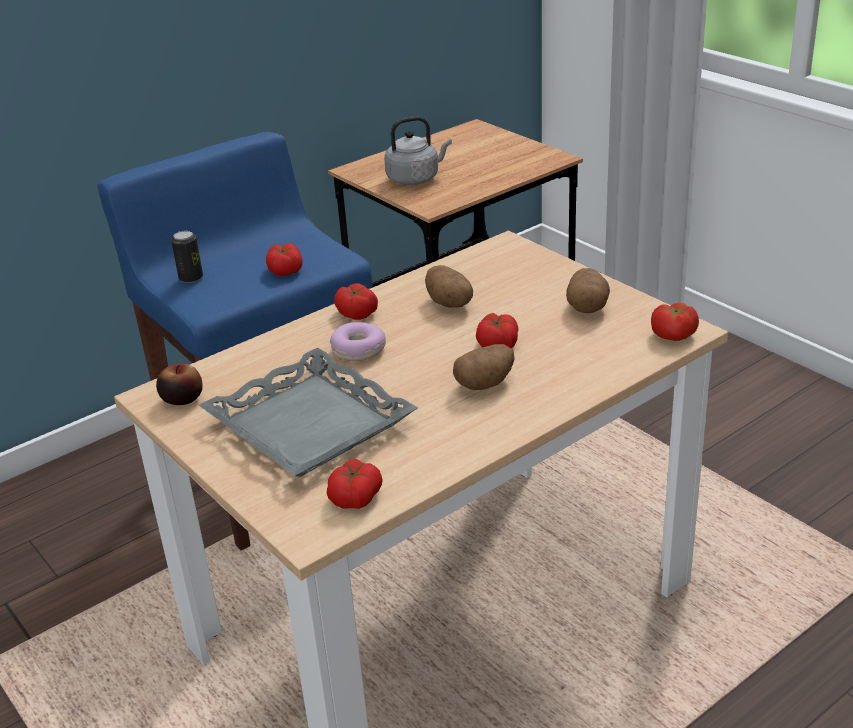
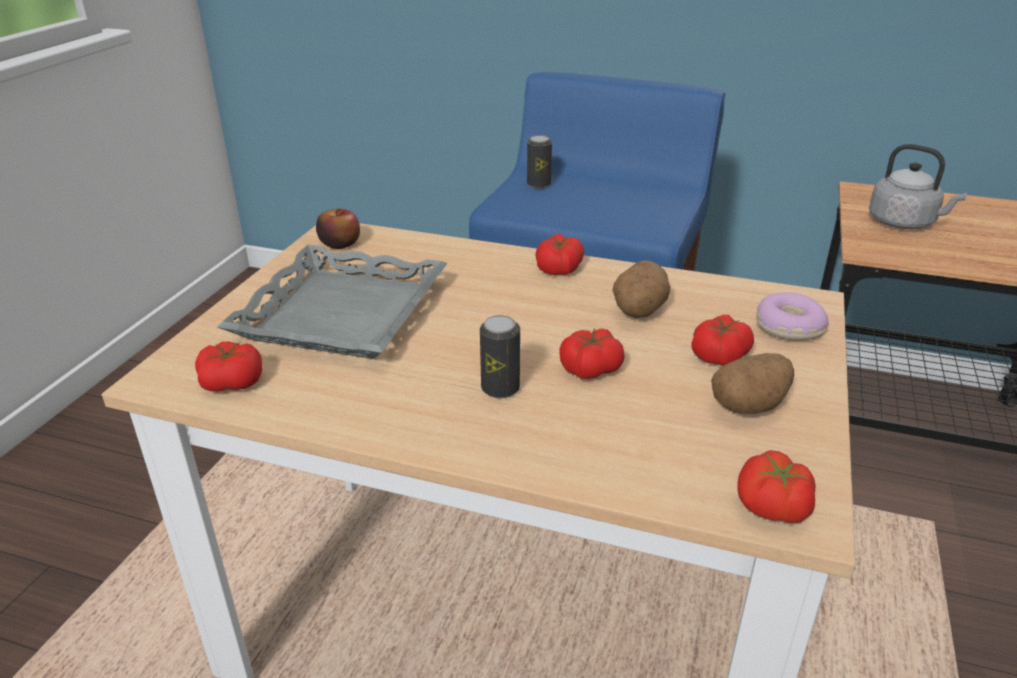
camera: 55 degrees right, 0 degrees up
(285, 270) = (602, 214): tomato -> tomato (719, 355)
(358, 350) = (492, 293): donut -> donut (788, 327)
(485, 384) = (500, 388): potato -> can

